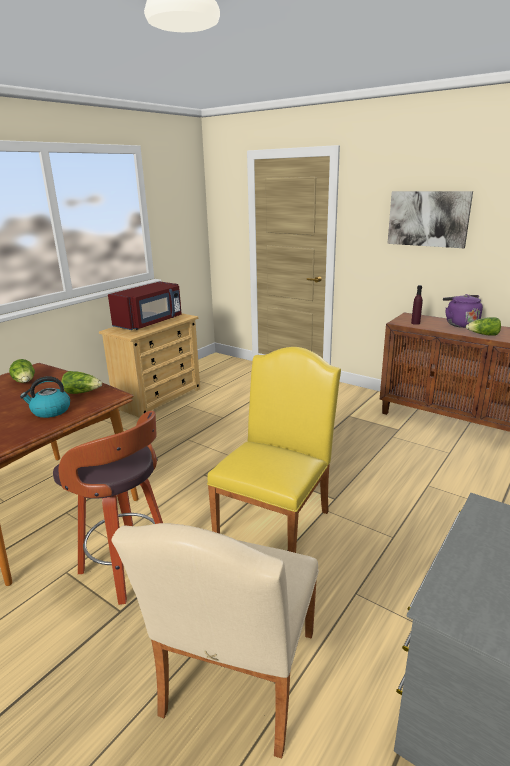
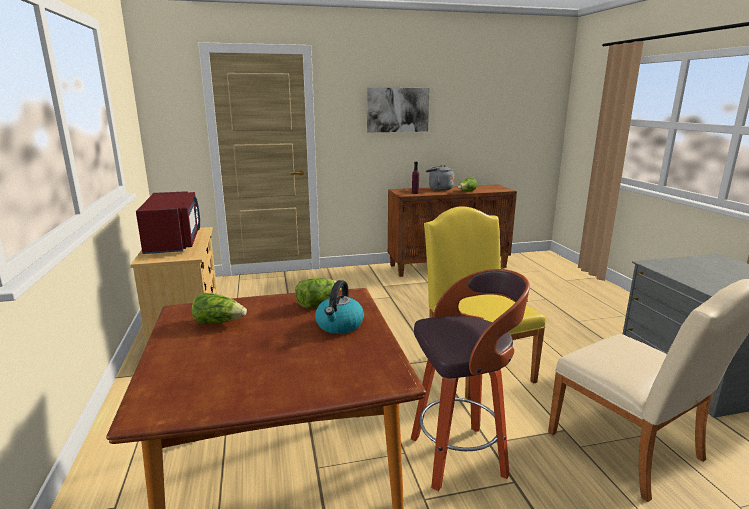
camera: 50 degrees left, 5 degrees down
(460, 324) = (439, 189): purple kettle -> grey kettle

